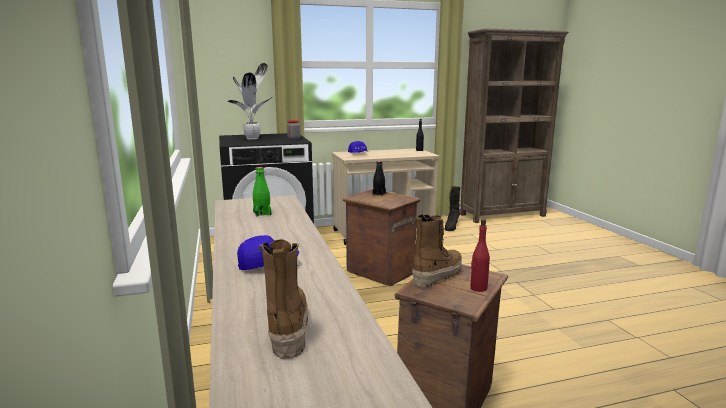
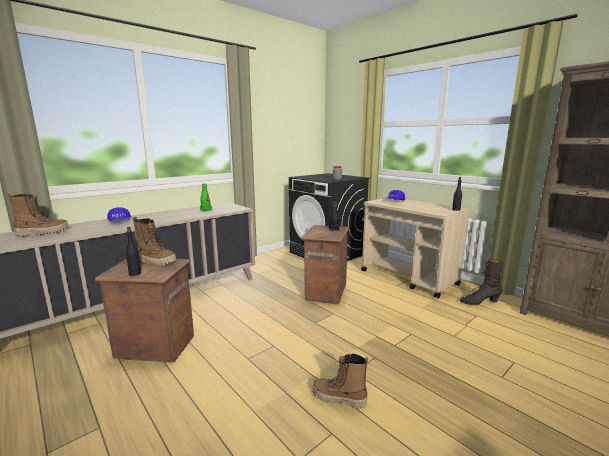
camera: 65 degrees right, 0 degrees up
(253, 138) = (325, 176): potted plant -> none
(478, 288) = (135, 273): red bottle -> black bottle
(569, 308) = (339, 399): none -> boot

